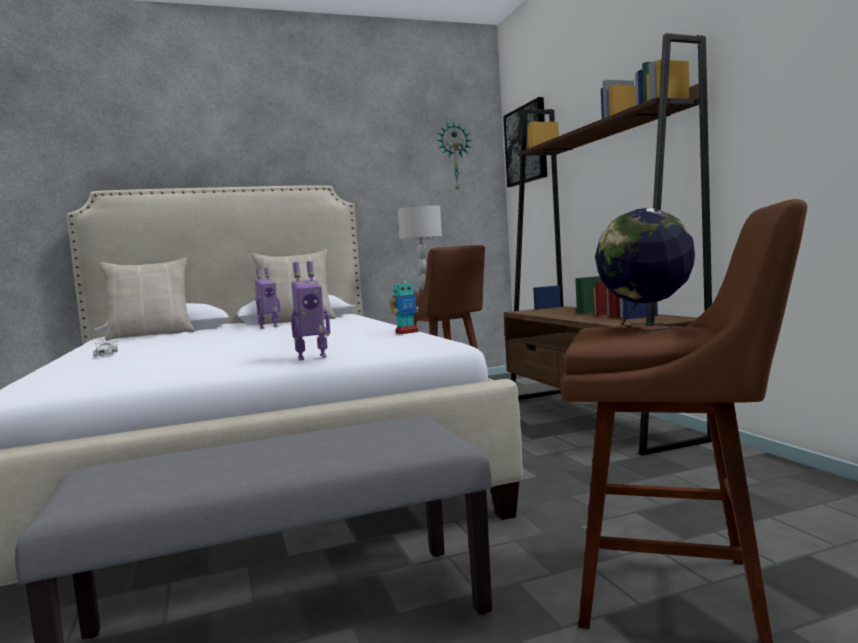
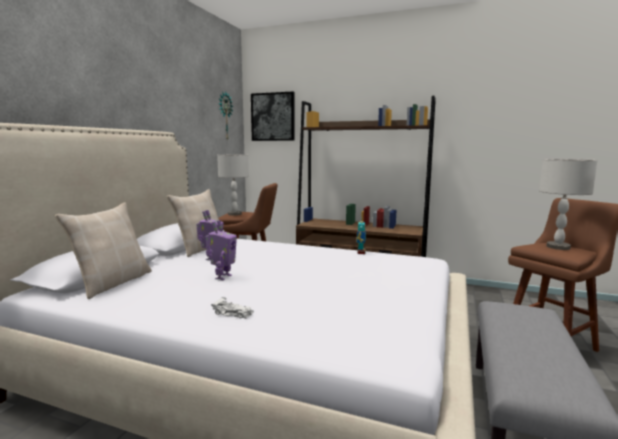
camera: 50 degrees left, 5 degrees up
(311, 357) = (423, 281): toy robot -> toy robot (222, 277)
(646, 328) = (558, 247): globe -> grey table lamp

